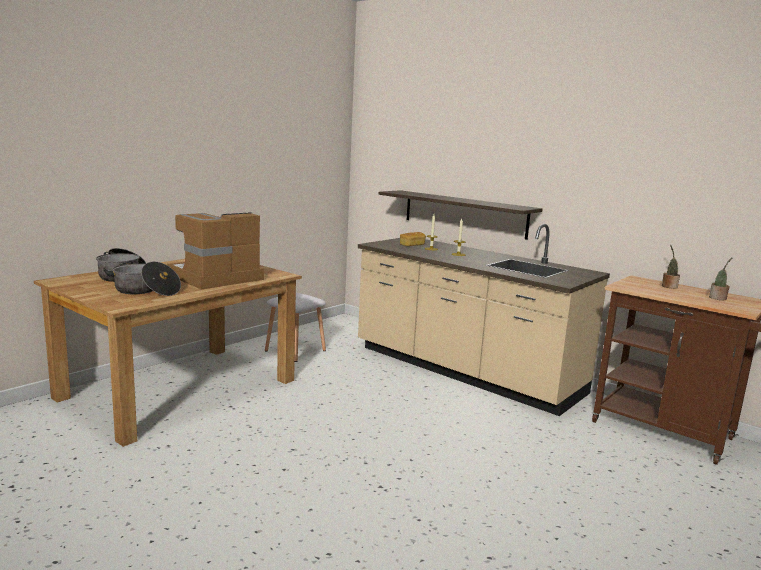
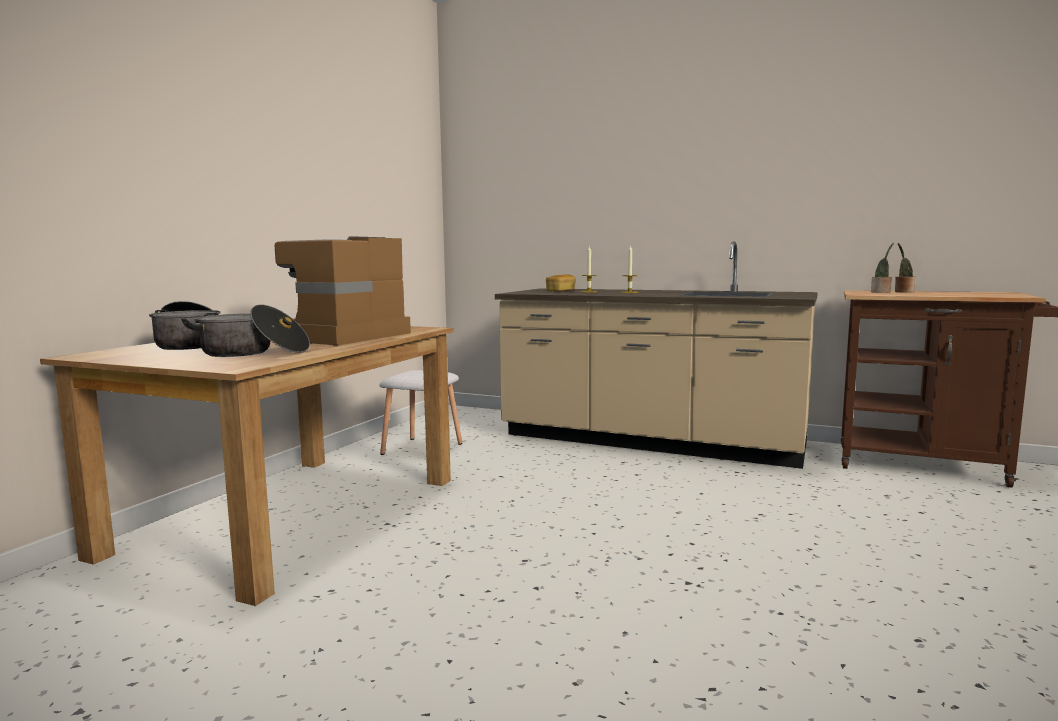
camera: 15 degrees left, 5 degrees down
(464, 213) = (613, 249): shelf -> none
(718, 298) = (972, 293): potted plant -> potted plant (881, 292)

